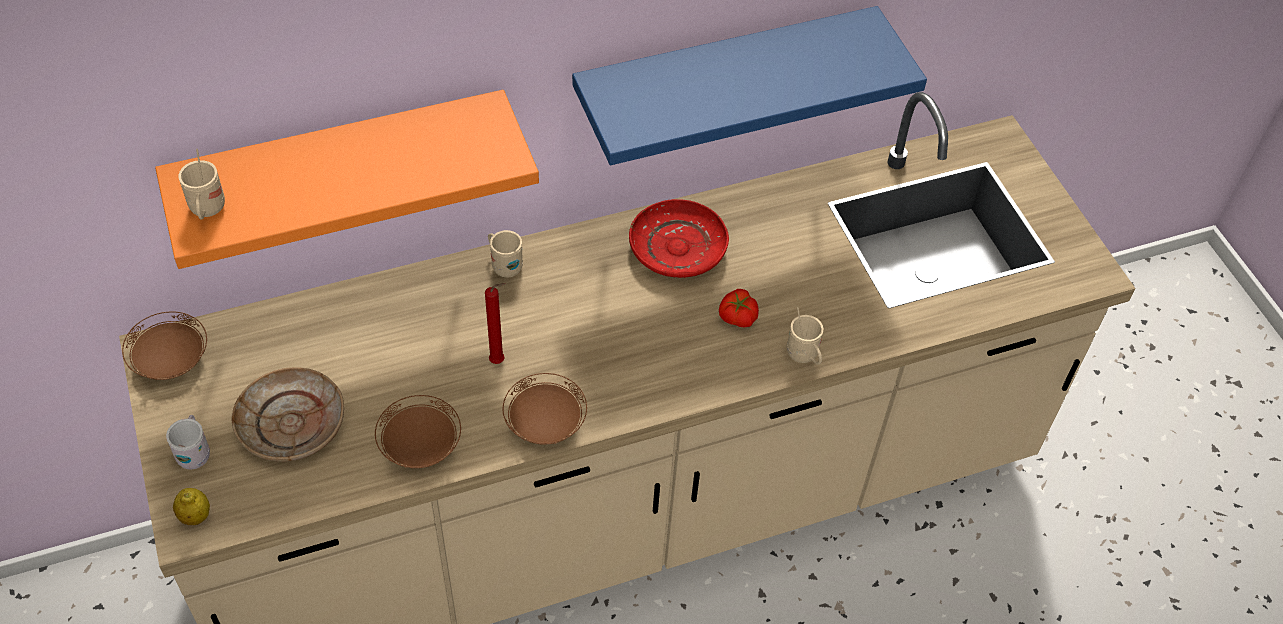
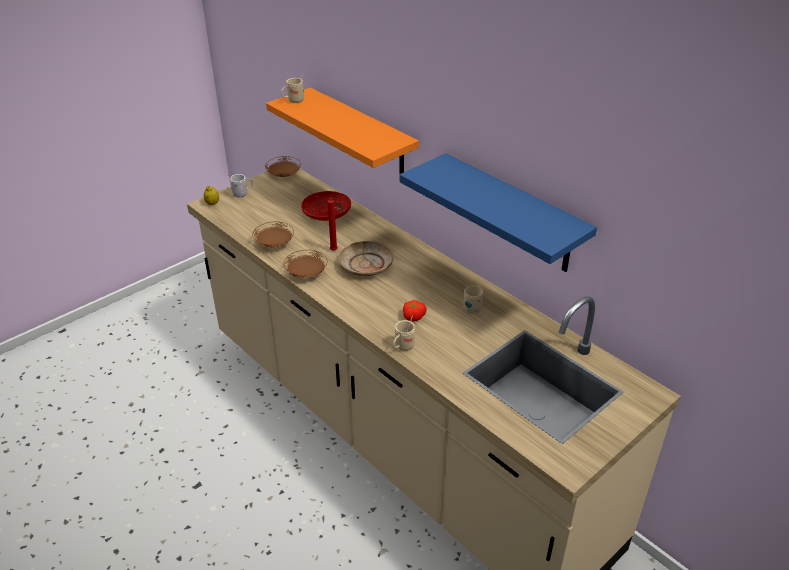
camera: 70 degrees right, 15 degrees down
(292, 424) = (268, 210): beige plate -> beige plate (366, 265)
(504, 265) = (392, 236): beige mug -> beige mug (473, 308)
(678, 249) = (444, 285): red plate -> red plate (326, 212)

